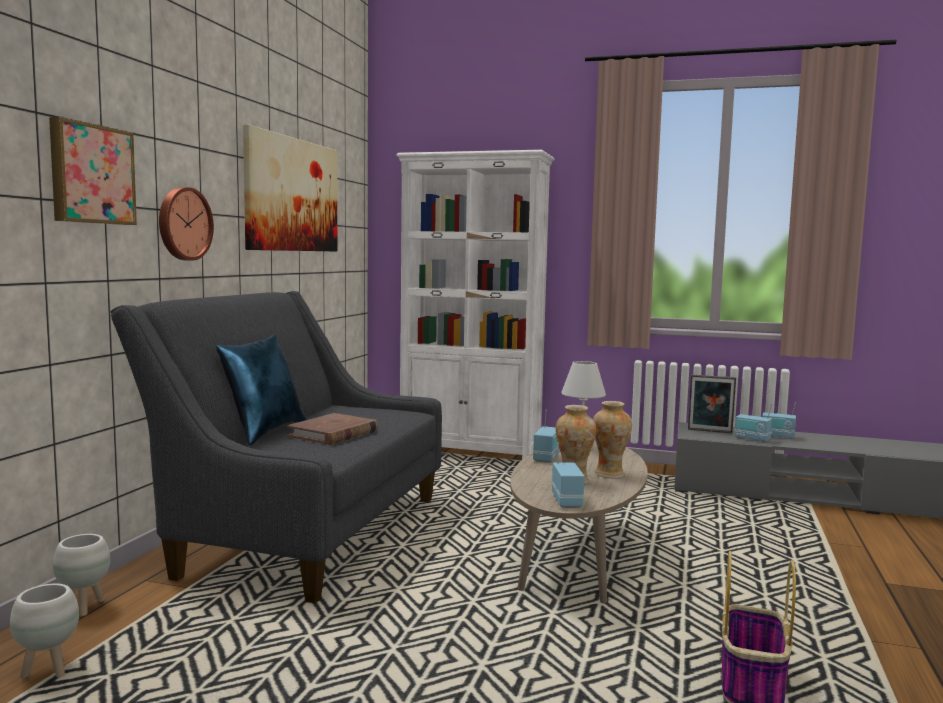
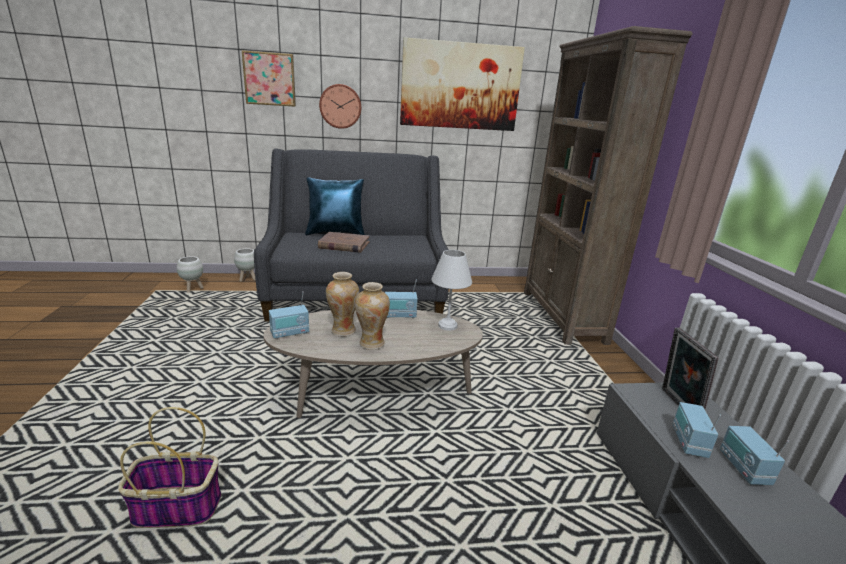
camera: 65 degrees right, 15 degrees up
(471, 454) = (562, 316): white bookcase -> brown bookcase

